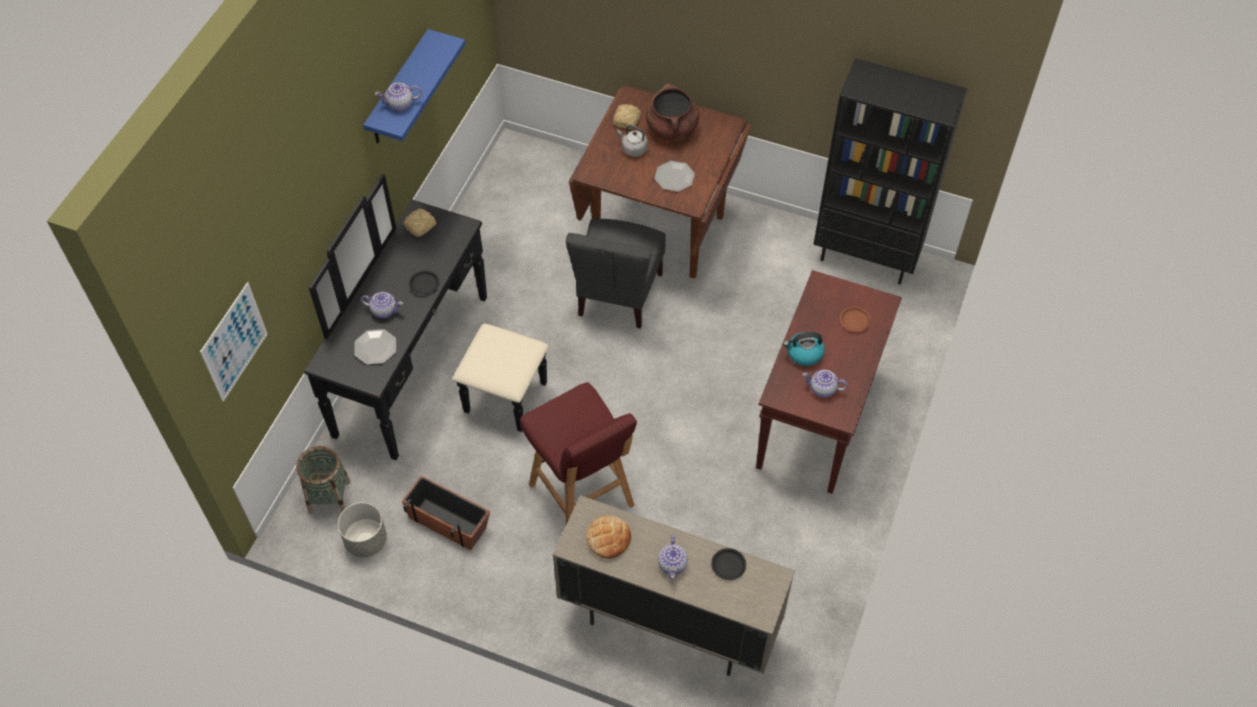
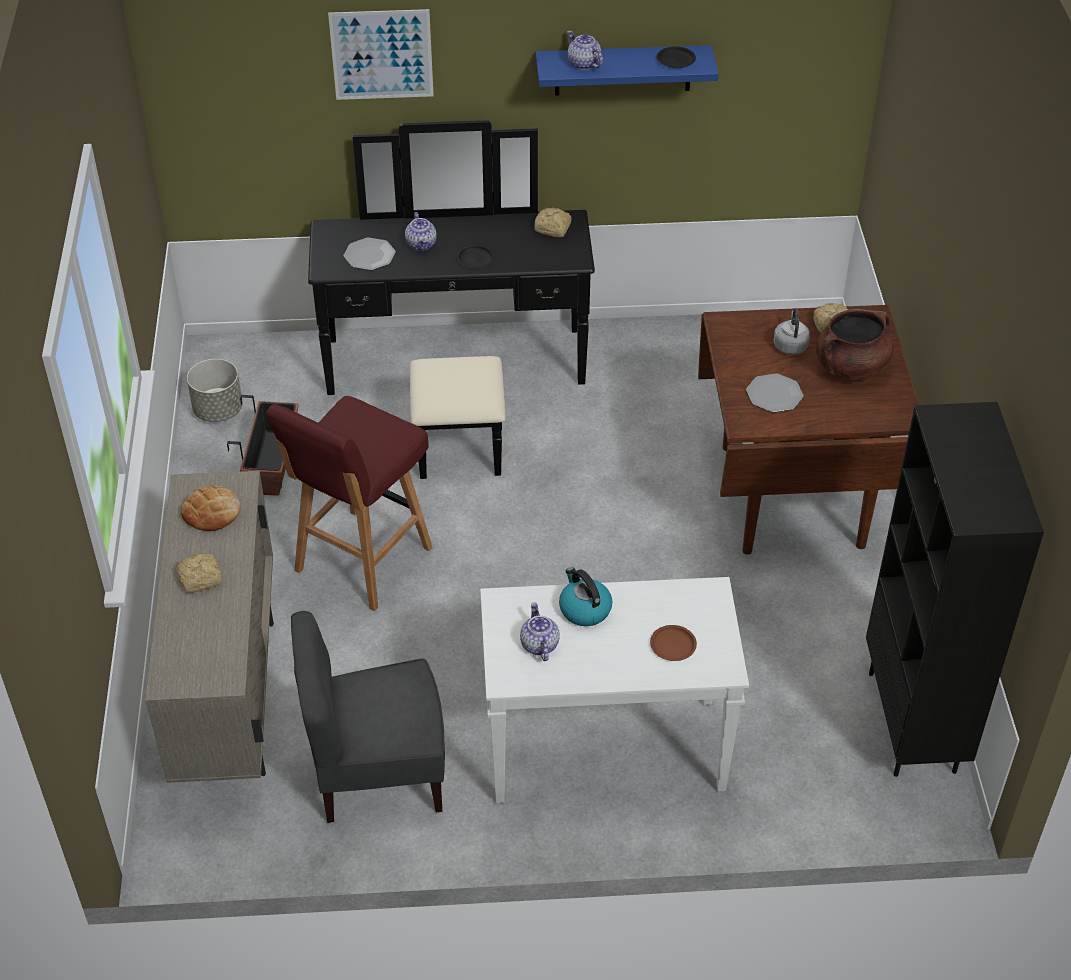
camera: 65 degrees right, 10 degrees down
(234, 342) = (223, 90): picture -> picture (382, 54)
(329, 496) = (257, 364): basket -> none
(618, 294) = (667, 492): grey chair -> grey chair (377, 774)
(672, 564) = (201, 578): teapot -> bread
(728, 565) = (223, 629): black plate -> black plate (676, 60)
(817, 420) = (603, 752): brown console table -> white console table

